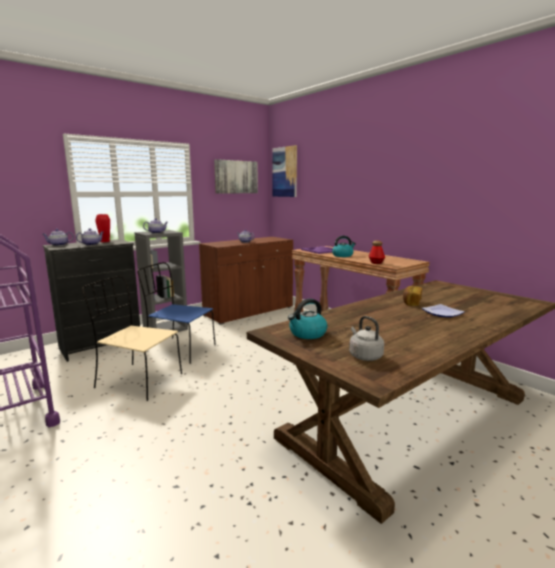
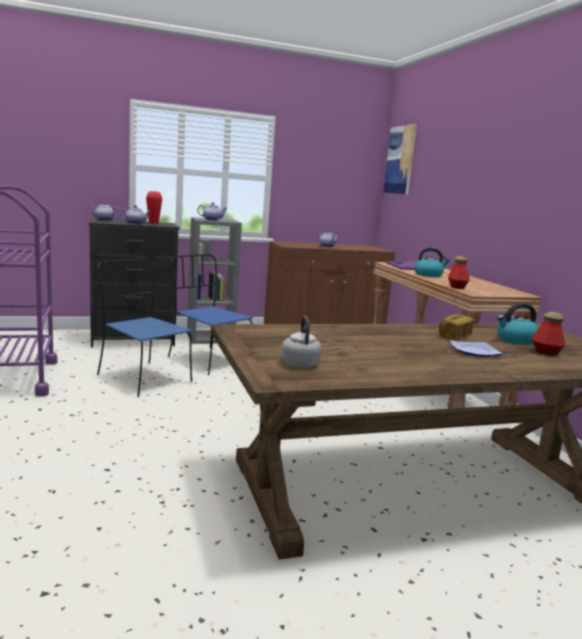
camera: 20 degrees right, 0 degrees up
(137, 381) = (142, 378): beige chair -> blue chair
(236, 177) = (334, 162): picture -> none
(307, 334) = (271, 337): kettle -> kettle (516, 340)
(475, 303) = (546, 352): none -> bottle

